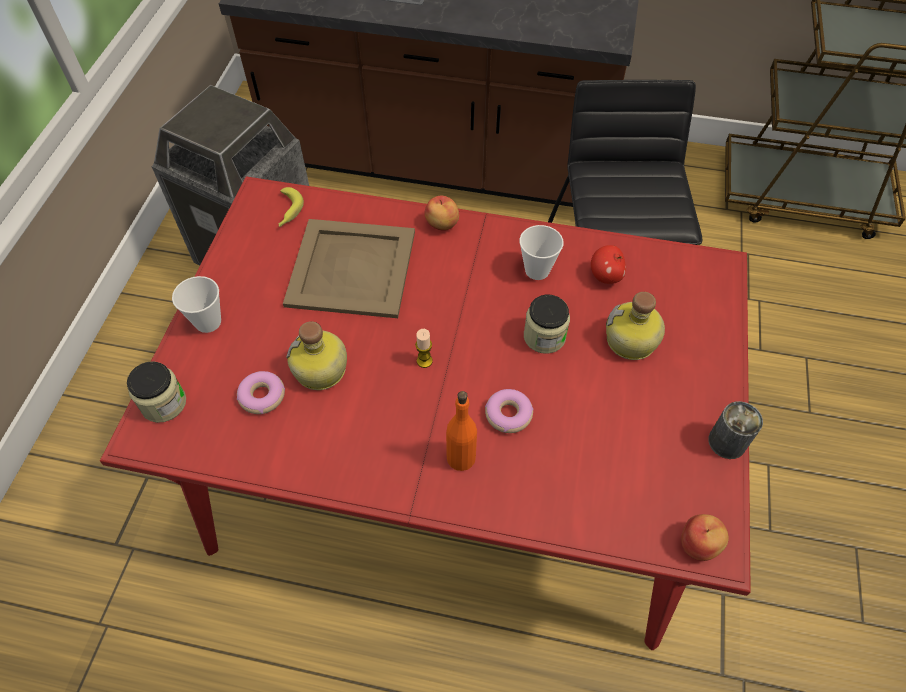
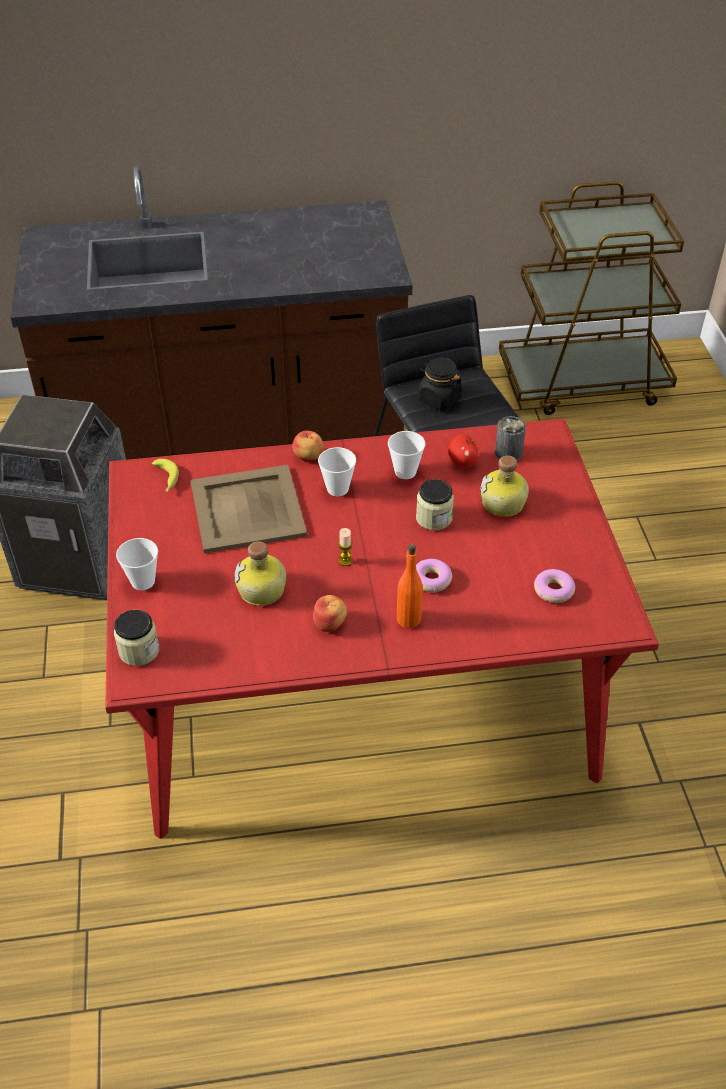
camera: 20 degrees left, 10 degrees down
(262, 396) = (222, 622): donut -> donut (553, 590)
(455, 270) = (337, 489): none -> cup
(620, 189) = (439, 399): none -> black jar
(699, 544) = (611, 624): apple -> apple (330, 623)
(727, 442) = (603, 553): can -> can (508, 453)

